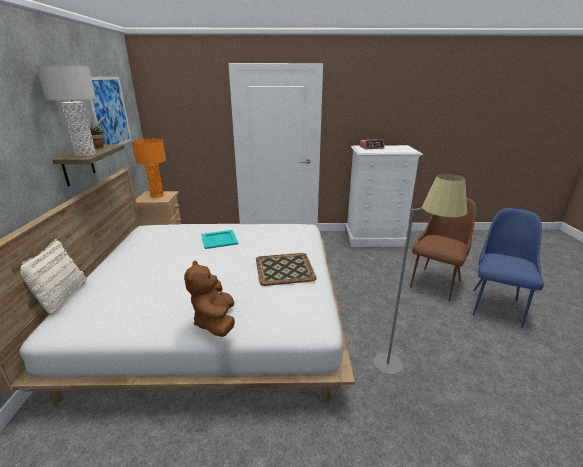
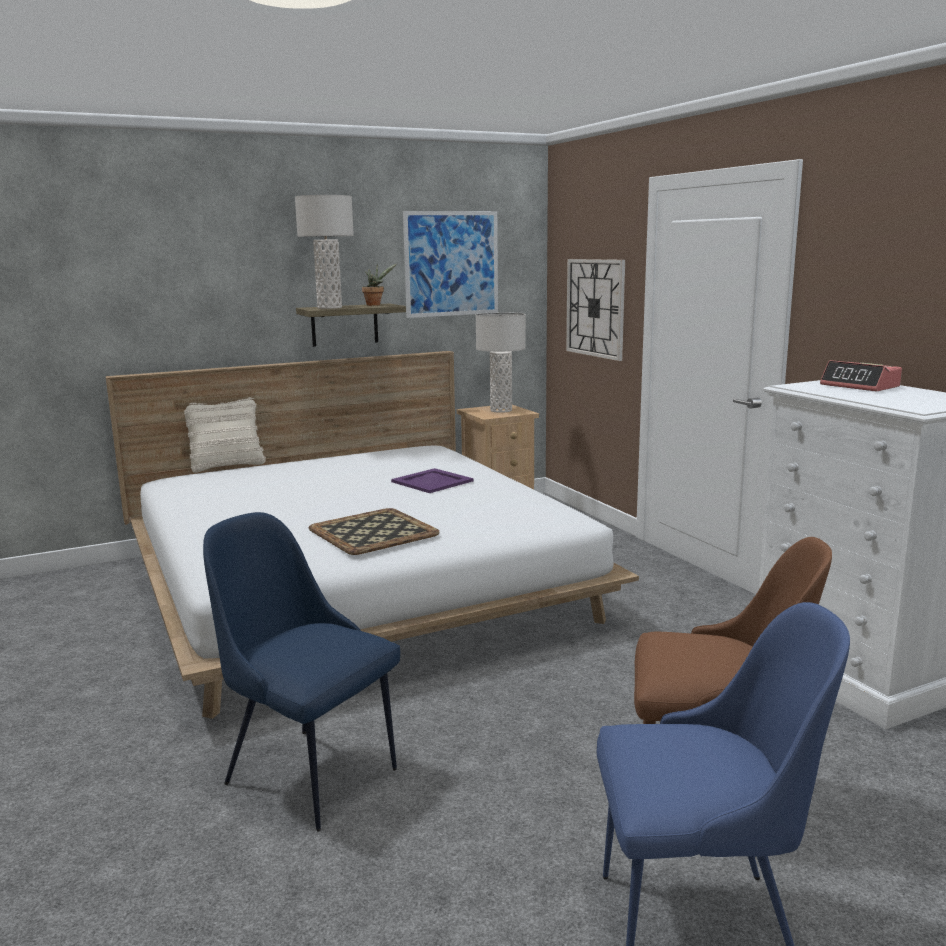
camera: 65 degrees right, 10 degrees down
(156, 195) = (500, 410): orange table lamp -> white table lamp
(192, 130) = (595, 308): none -> wall clock
(215, 322) = (206, 527): brown plush toy -> none
(219, 239) = (432, 481): turquoise tray -> purple tray
(400, 370) = (309, 777): grey floor lamp -> blue chair

